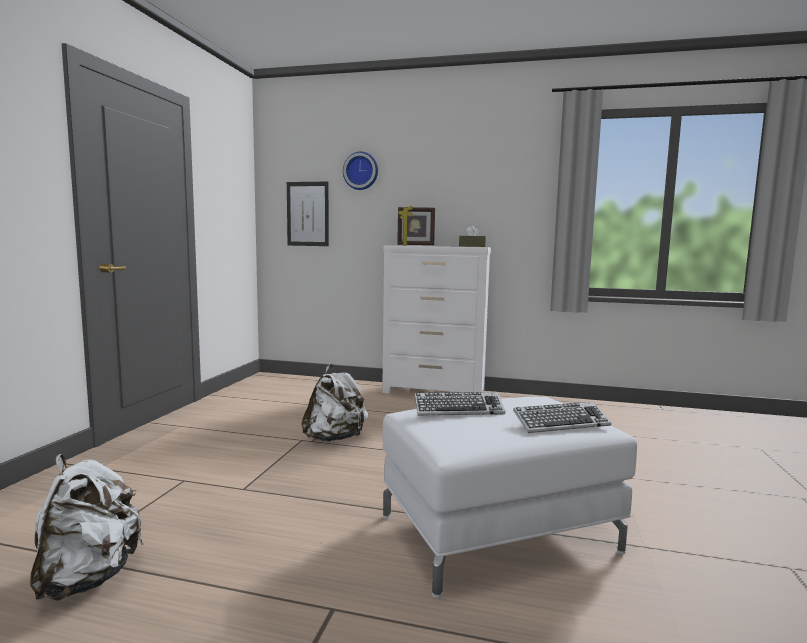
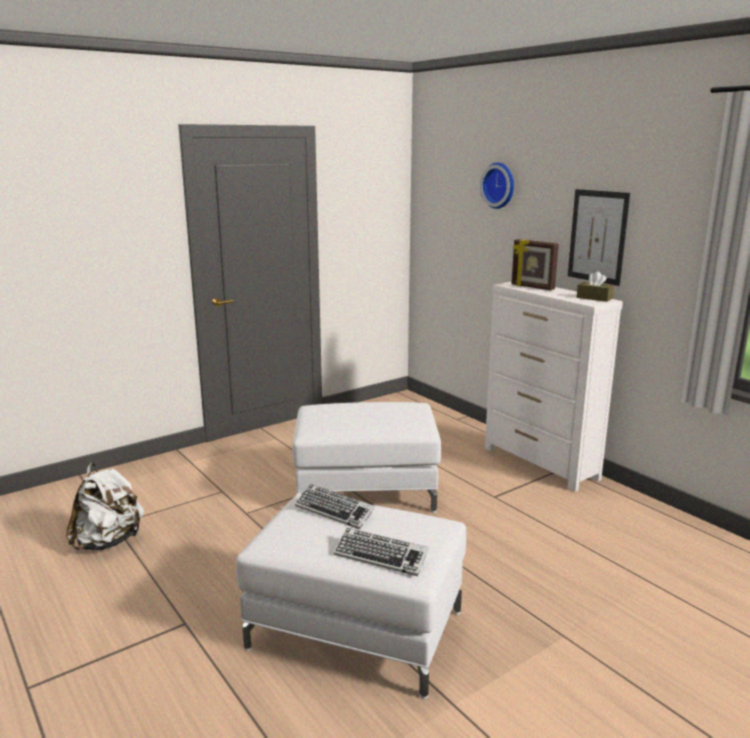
camera: 40 degrees right, 10 degrees up
(307, 214) = (451, 230): picture -> picture (597, 236)
(335, 438) = (366, 490): white backpack -> white ottoman

